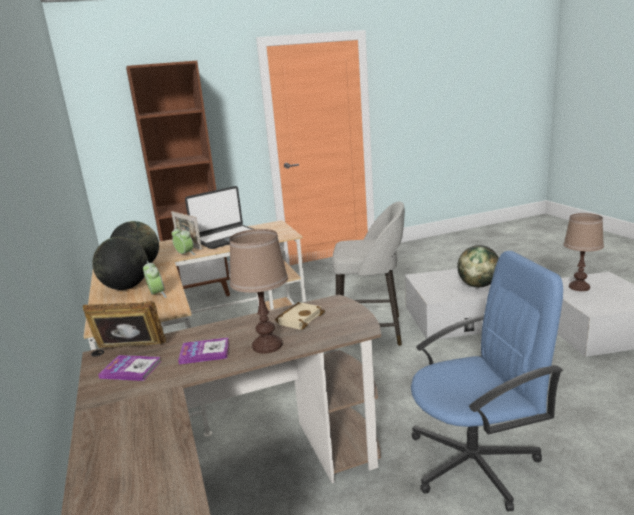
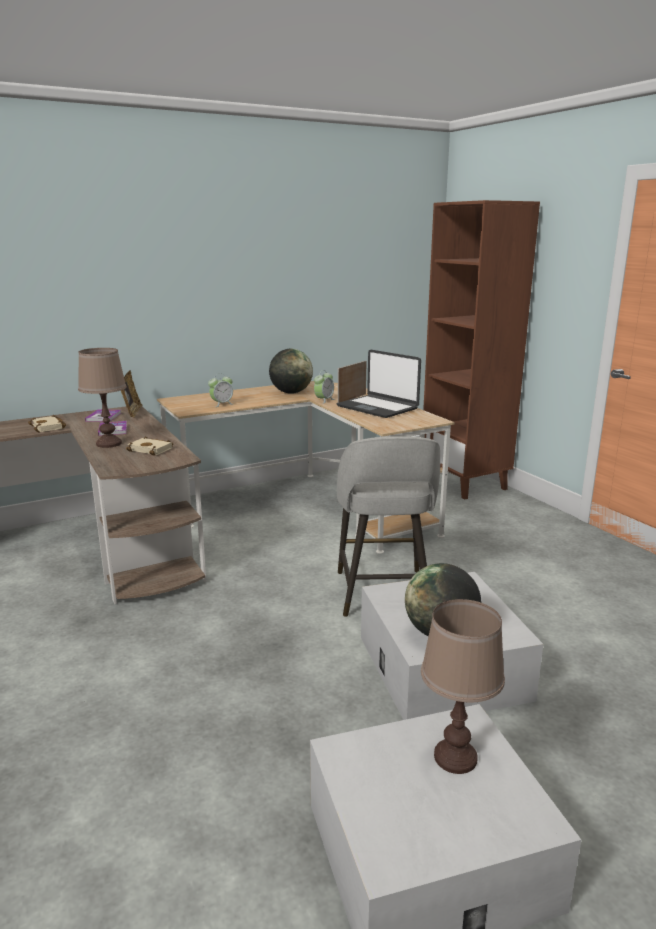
camera: 80 degrees right, 0 degrees up
(126, 287) = (243, 395): globe -> none
(155, 407) = (49, 427): none -> beige book
(475, 462) = (96, 659): blue office chair -> none

